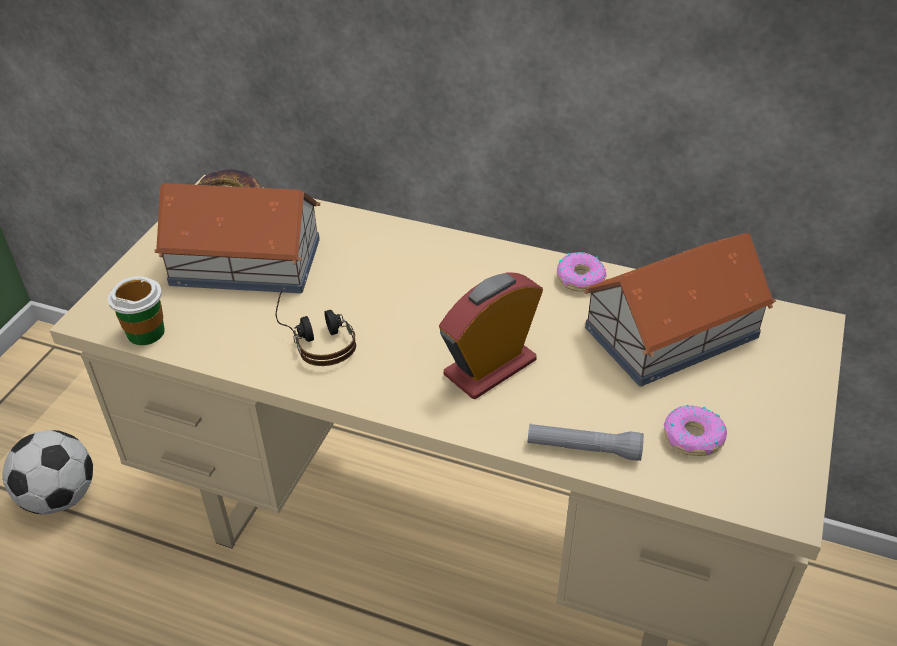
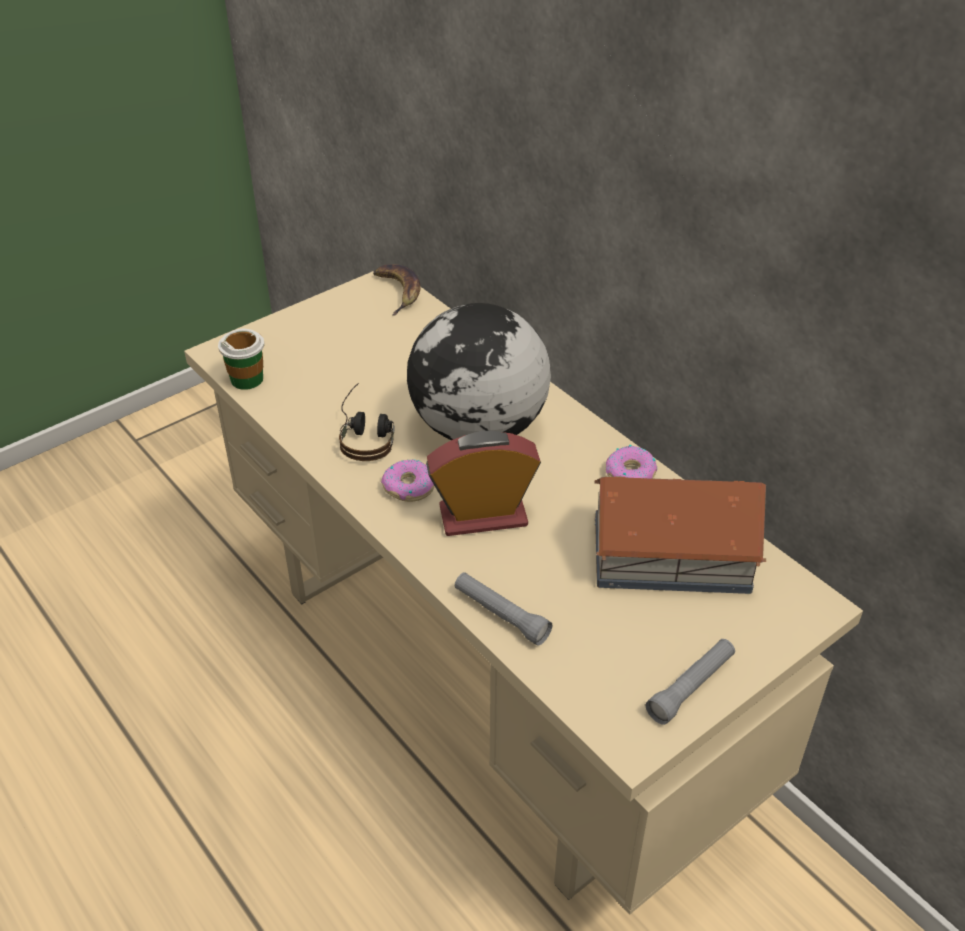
camera: 30 degrees right, 0 degrees up
(60, 497) = (203, 503): football -> none
(244, 260) = (363, 349): toy house -> none
(417, 292) = (477, 429): none -> globe
(693, 437) = (604, 649): donut -> donut (409, 487)
(786, 436) = (691, 687): none -> grey flashlight

